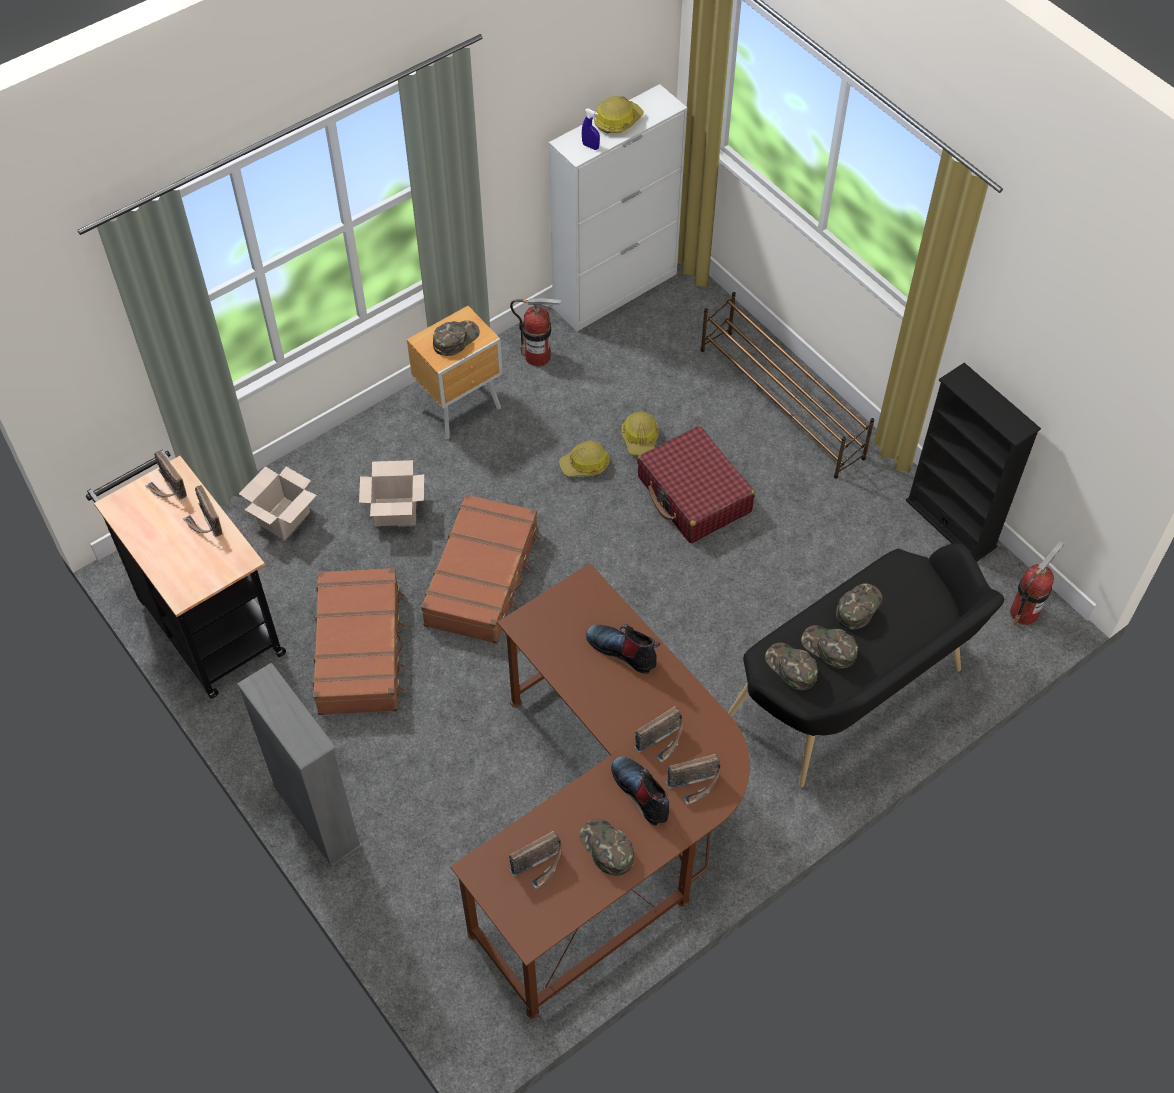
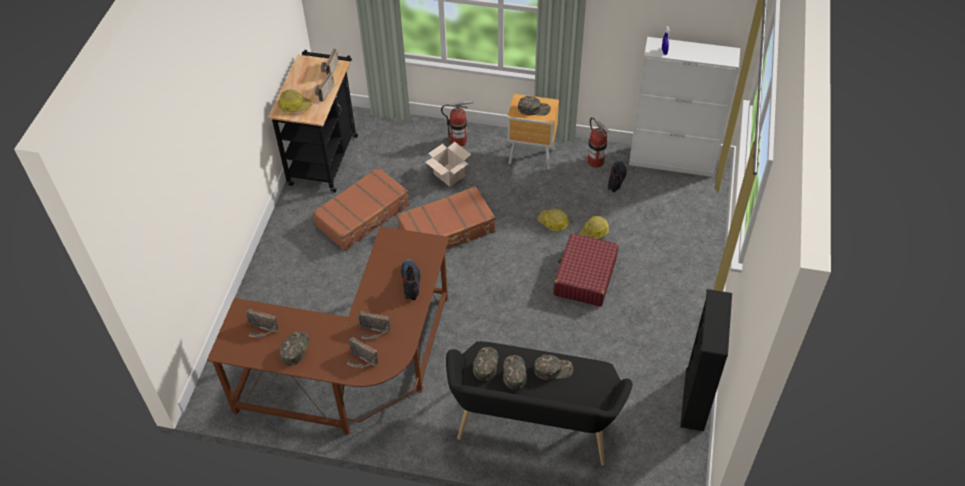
camera: 50 degrees right, 5 degrees down
(284, 517) = (404, 141): cardboard box -> none
(317, 817) = (264, 262): grey bookcase -> none
(617, 121) = (694, 50): hard hat -> hard hat (294, 106)
(642, 793) = (337, 343): boot -> boot (616, 179)
(781, 404) = (684, 273): brown shoe rack -> none
(1024, 613) = (674, 473): fire extinguisher -> fire extinguisher (459, 141)

